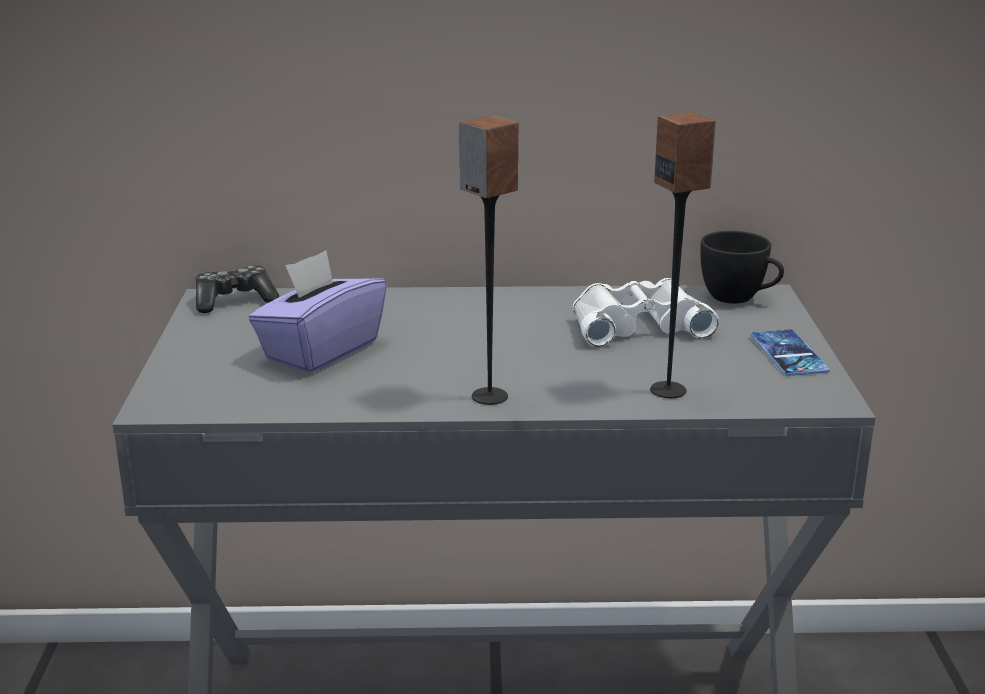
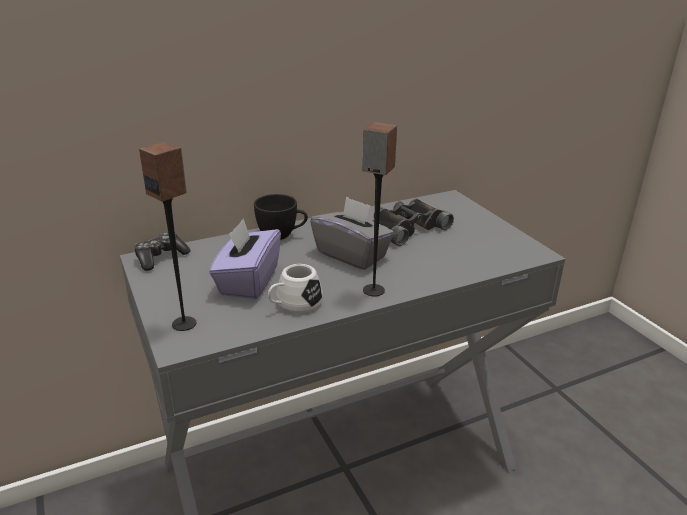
camera: 25 degrees left, 5 degrees up
(355, 390) = (294, 304): none -> white mug
(507, 345) = (352, 255): none -> grey tissue box
(637, 324) = (406, 227): white binoculars -> black binoculars
(669, 390) = (460, 265): speaker -> speaker (184, 323)
(739, 298) = (440, 202): black cup -> black cup (282, 235)
(788, 353) = (494, 230): phone -> none

